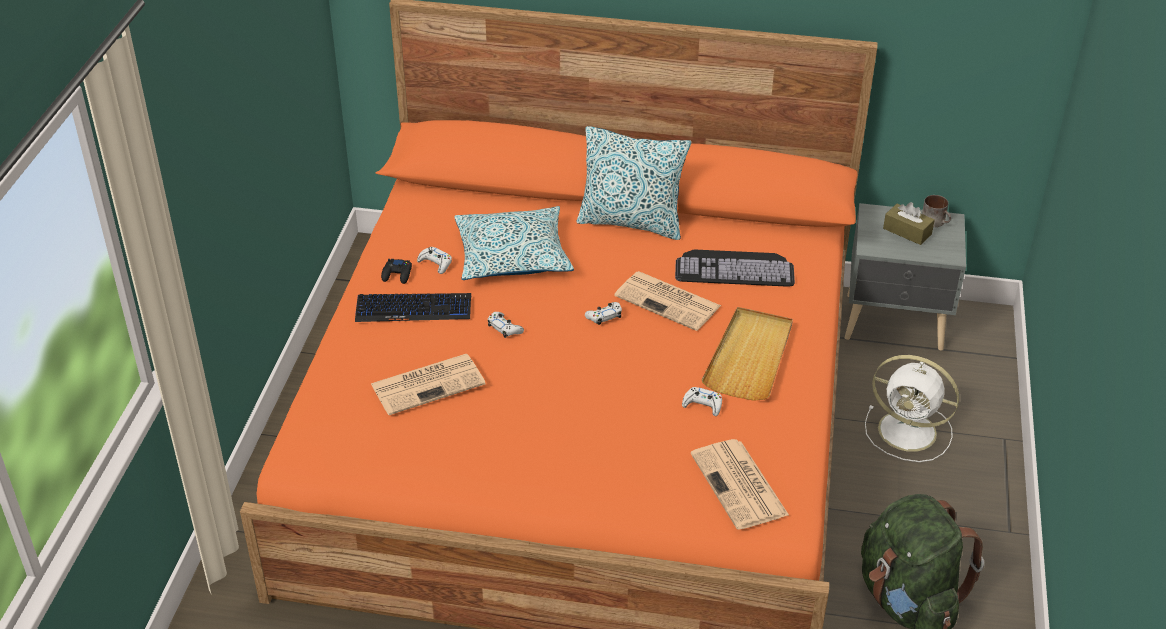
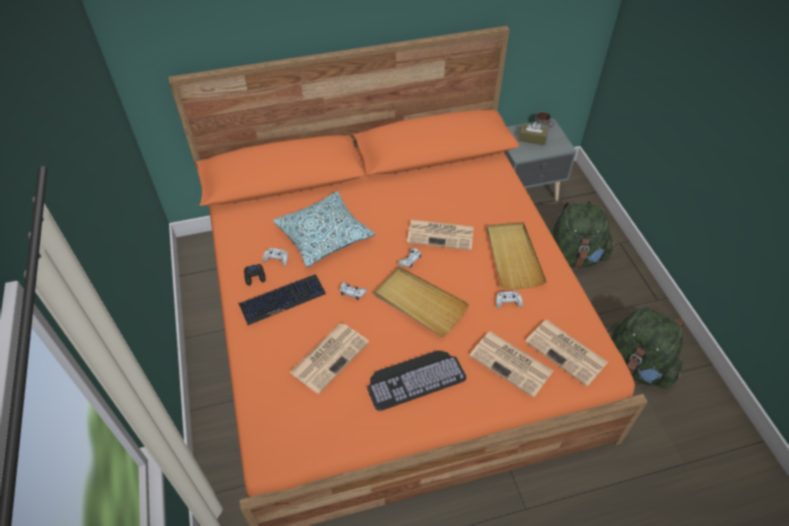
camera: 25 degrees left, 10 degrees up
(582, 367) = (419, 303): none -> beige tray
(631, 222) = (383, 186): pillow -> none
(655, 471) = (512, 363): none -> newspaper
(735, 268) = (464, 197): keyboard -> keyboard (415, 377)
(910, 432) = (572, 257): white fan -> green backpack

